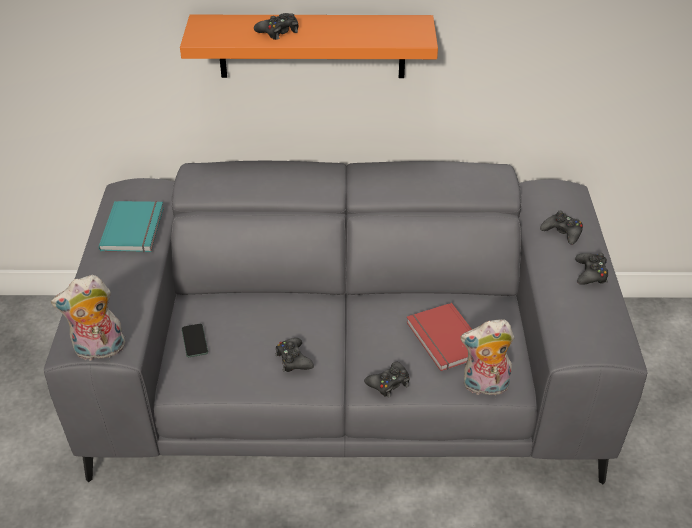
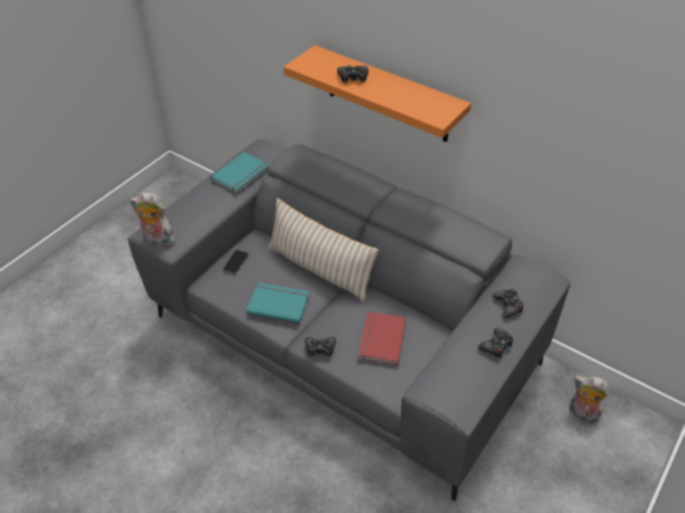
camera: 35 degrees right, 5 degrees up
(293, 360) = (278, 303): black game controller -> turquoise book
(304, 301) = (320, 269): none -> beige pillow
(484, 387) = (378, 385): plush toy -> plush toy (581, 414)

